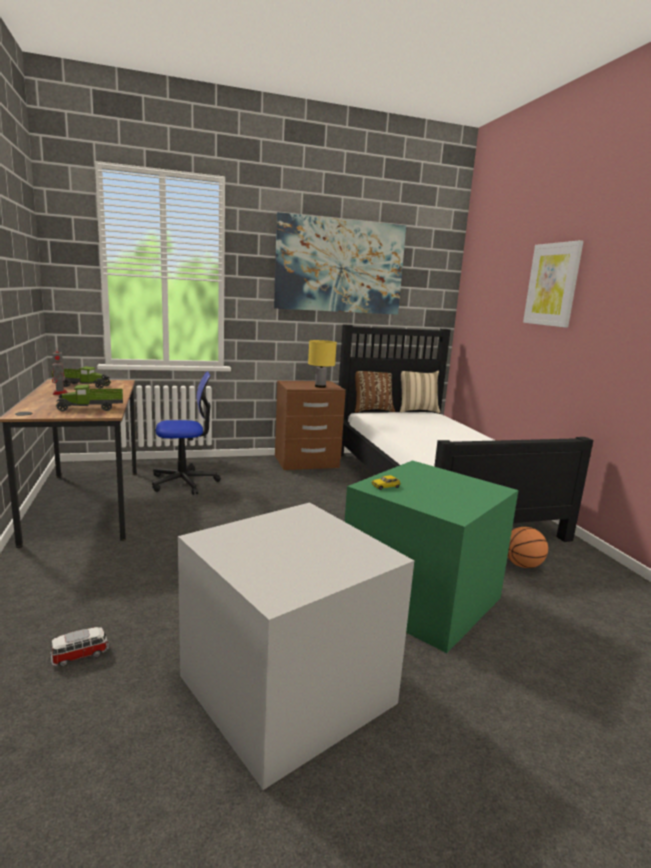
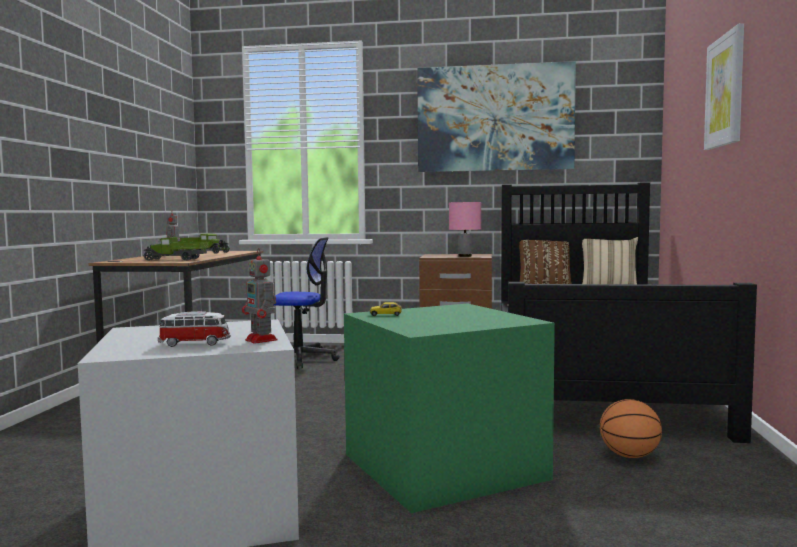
camera: 25 degrees right, 10 degrees down
(80, 655) = (61, 460): toy car -> toy car (195, 343)
(320, 386) = (465, 256): yellow table lamp -> pink table lamp
(363, 547) = (262, 340): none -> toy robot

